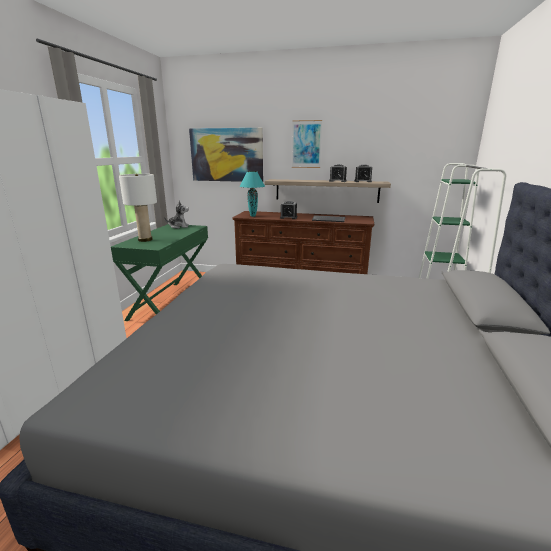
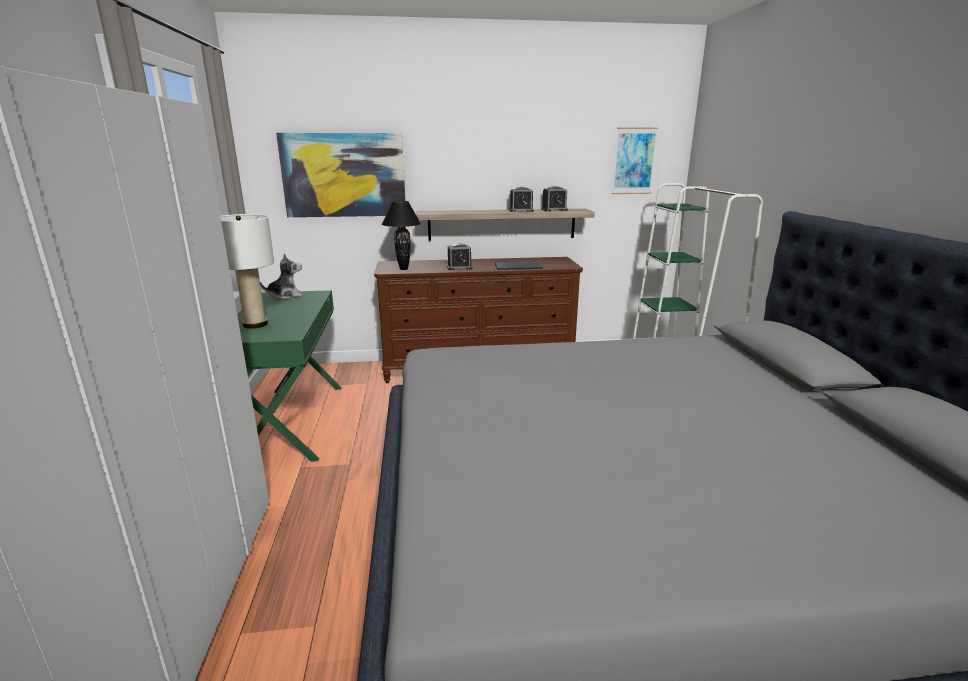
camera: 20 degrees left, 0 degrees up
(252, 216) = (403, 269): turquoise table lamp -> black table lamp
(306, 144) = (470, 158): picture -> picture (634, 161)

